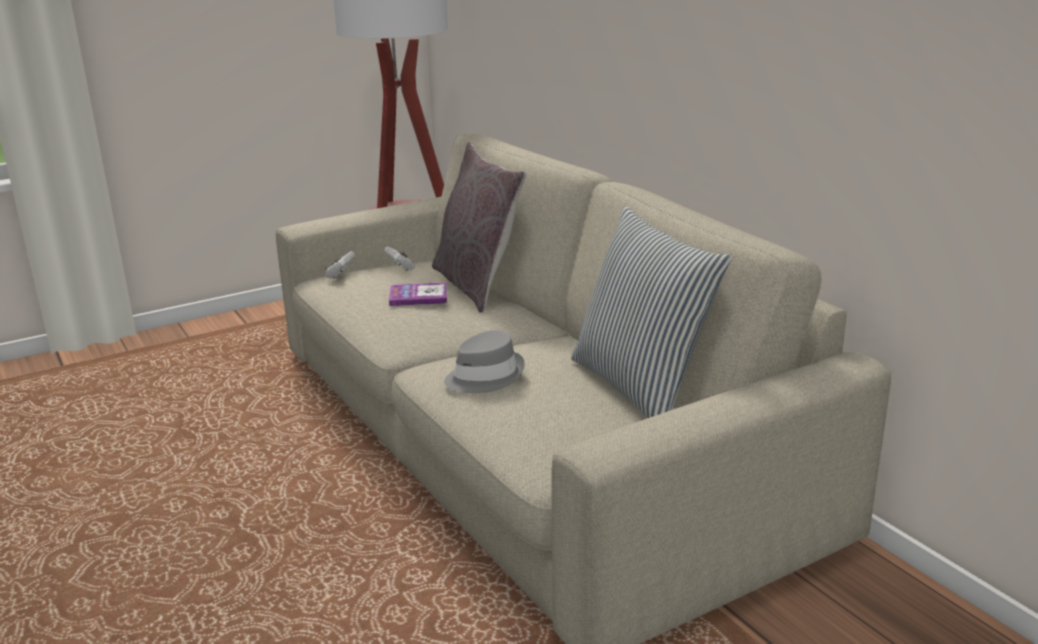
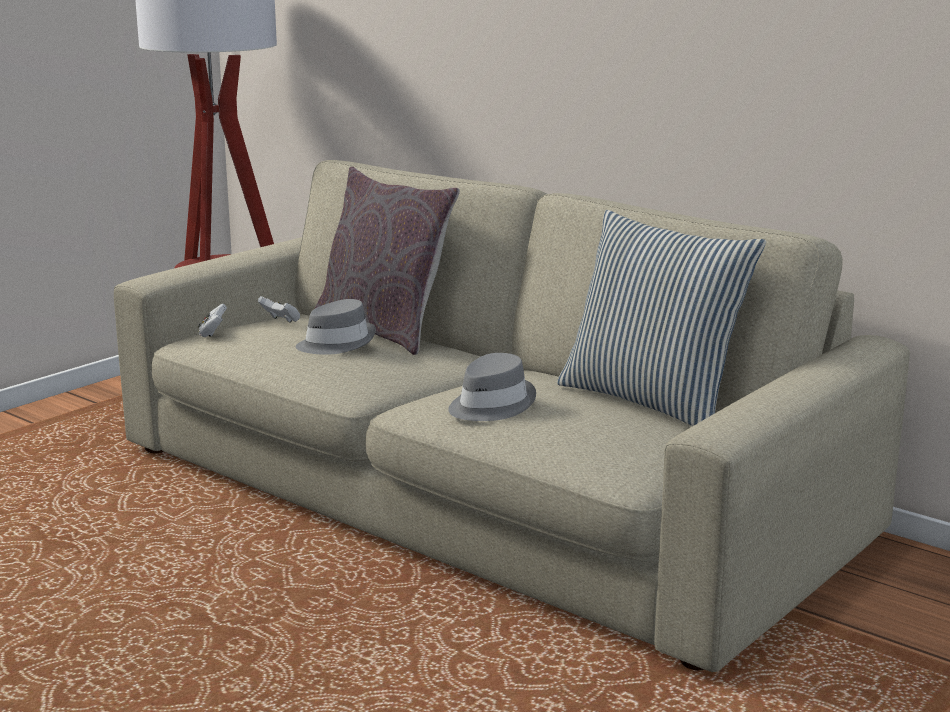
camera: 20 degrees left, 5 degrees down
(418, 296) = (336, 343): book -> grey hat

